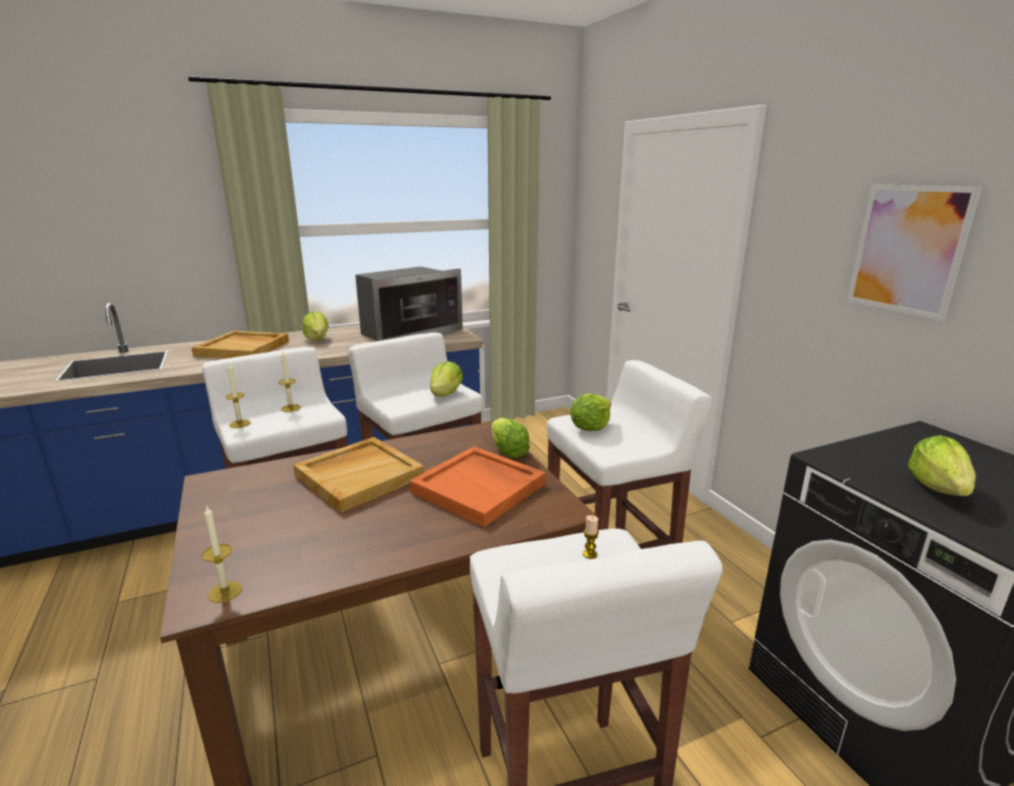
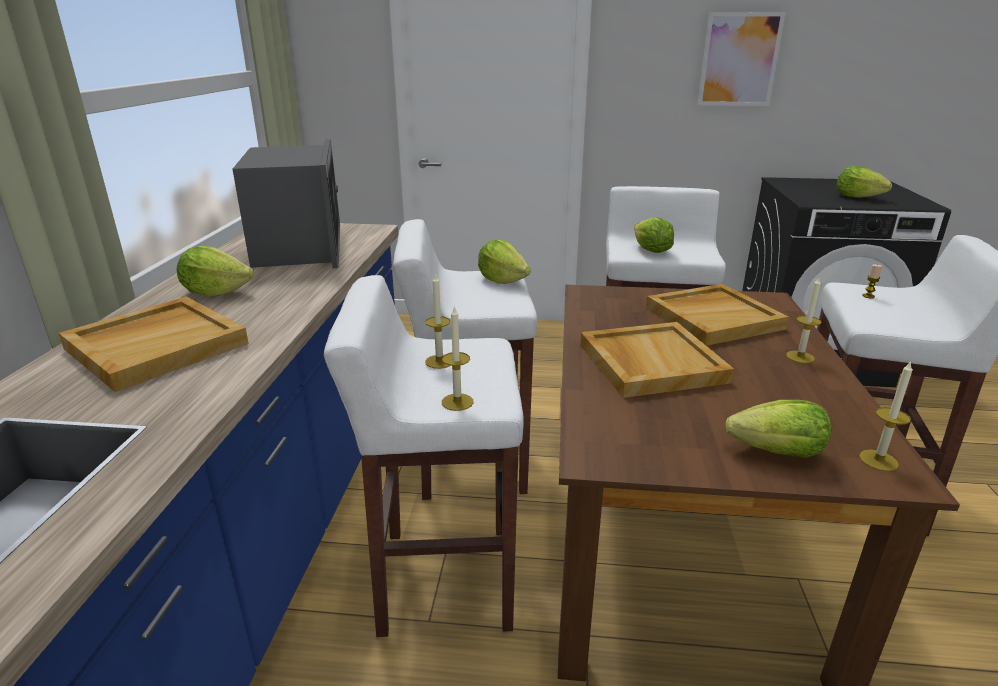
camera: 60 degrees left, 5 degrees up
(419, 540) = (800, 357): none -> candle
(480, 488) = (713, 318): orange tray -> beige tray
(508, 452) = (646, 294): lettuce -> lettuce (777, 452)

